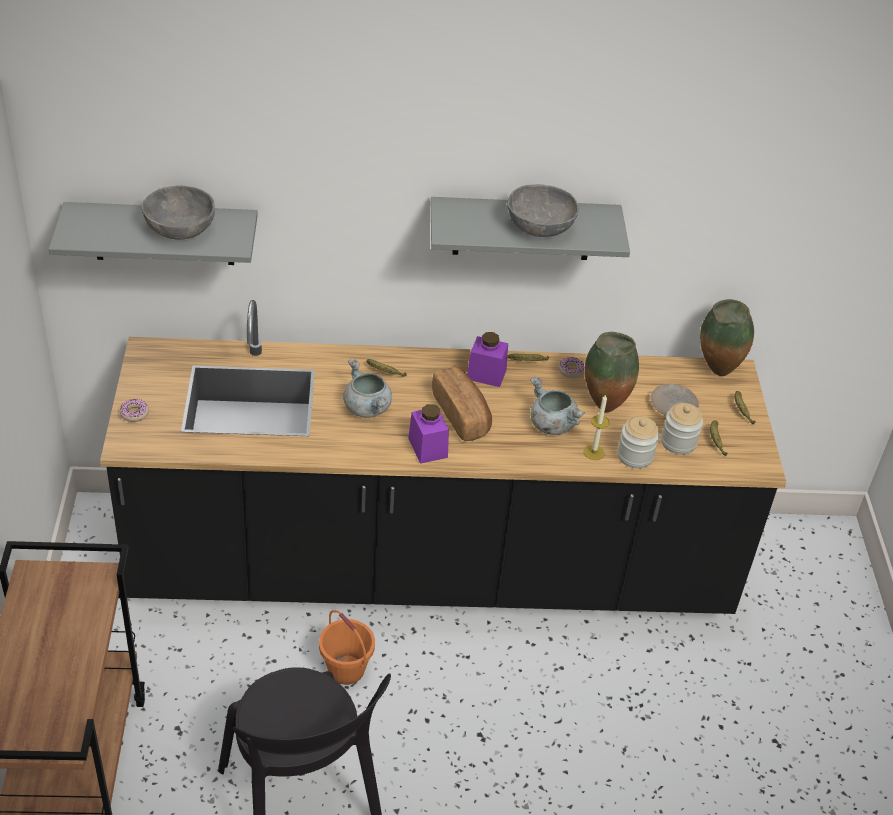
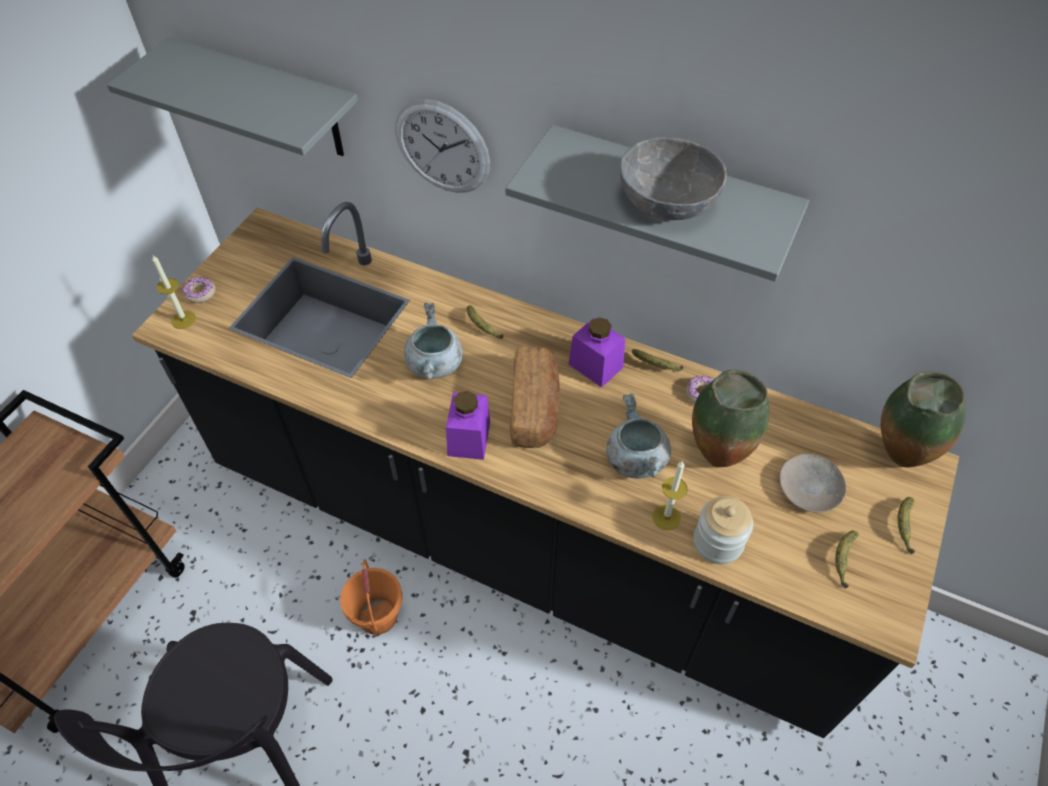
camera: 30 degrees right, 10 degrees up
(136, 436) = (183, 320): none -> candle
(180, 229) = (254, 95): grey bowl -> none
(333, 235) = (442, 147): none -> wall clock
(678, 442) = (788, 543): jar -> none

